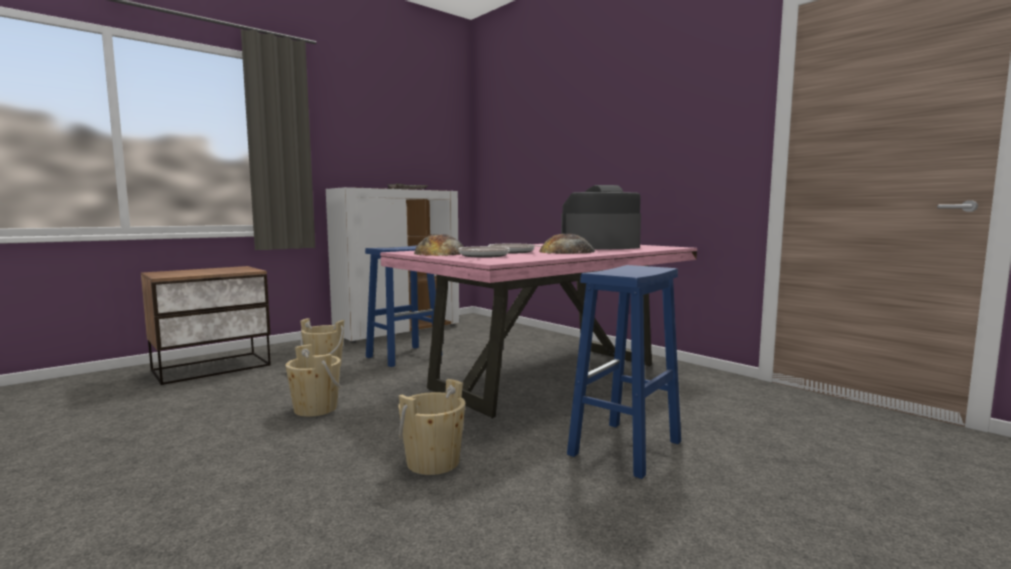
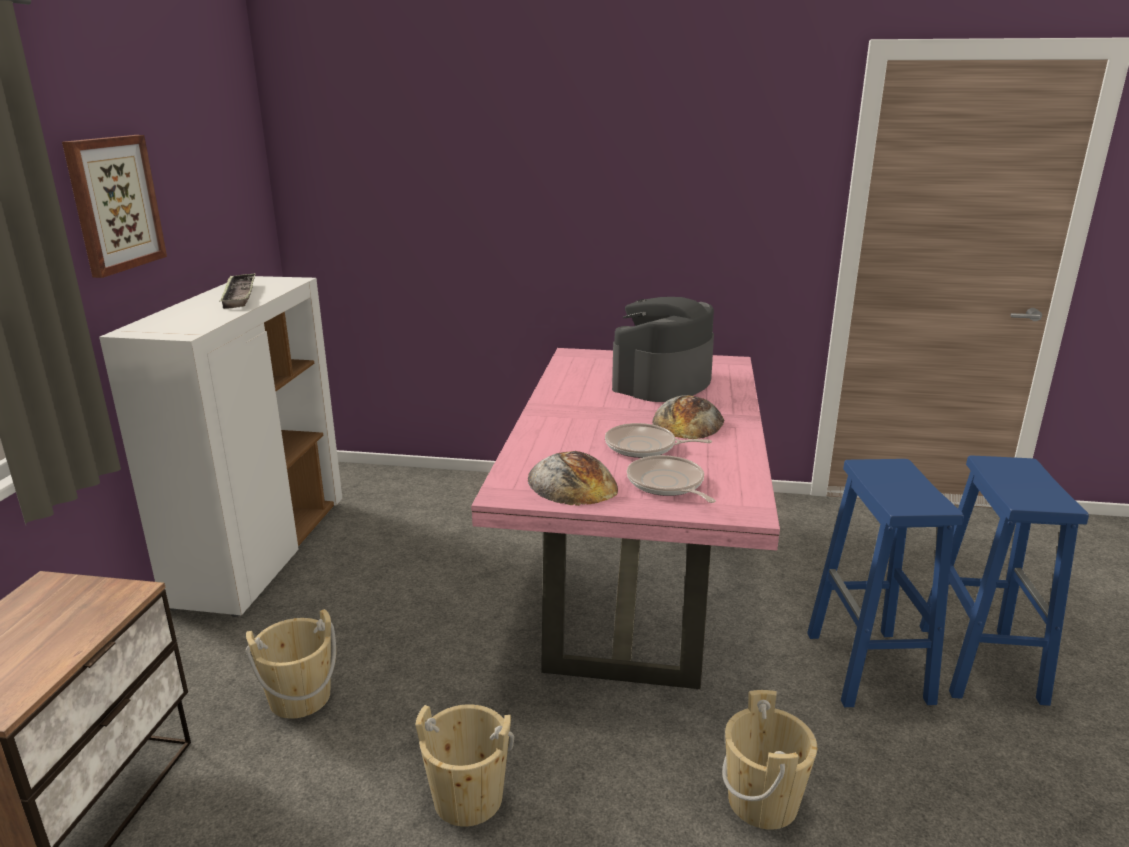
camera: 40 degrees left, 15 degrees up
(355, 137) = (114, 204): none -> picture
(405, 356) = (386, 613): blue stool -> blue stool (979, 662)

